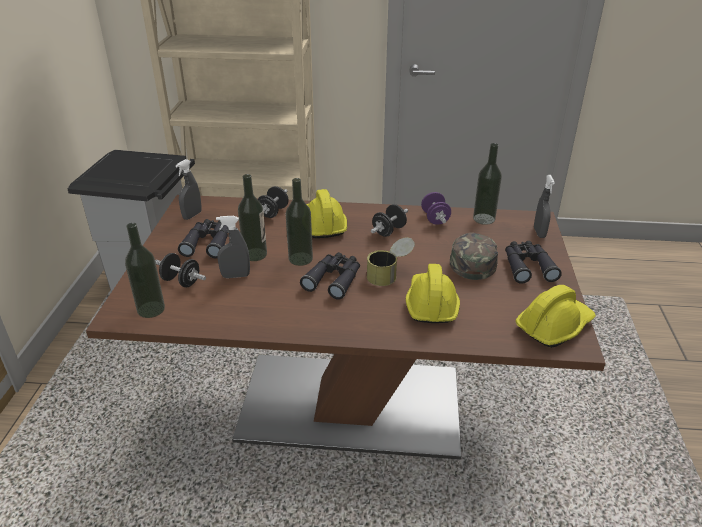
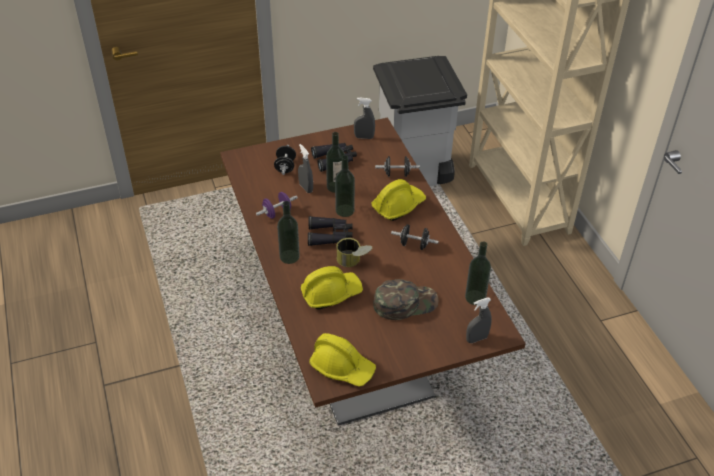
camera: 65 degrees right, 10 degrees up
(151, 309) = (251, 167): bottle -> bottle (289, 256)
(435, 219) = (453, 266): purple dumbbell -> purple dumbbell (277, 213)
(527, 266) = (415, 339): black binoculars -> none

